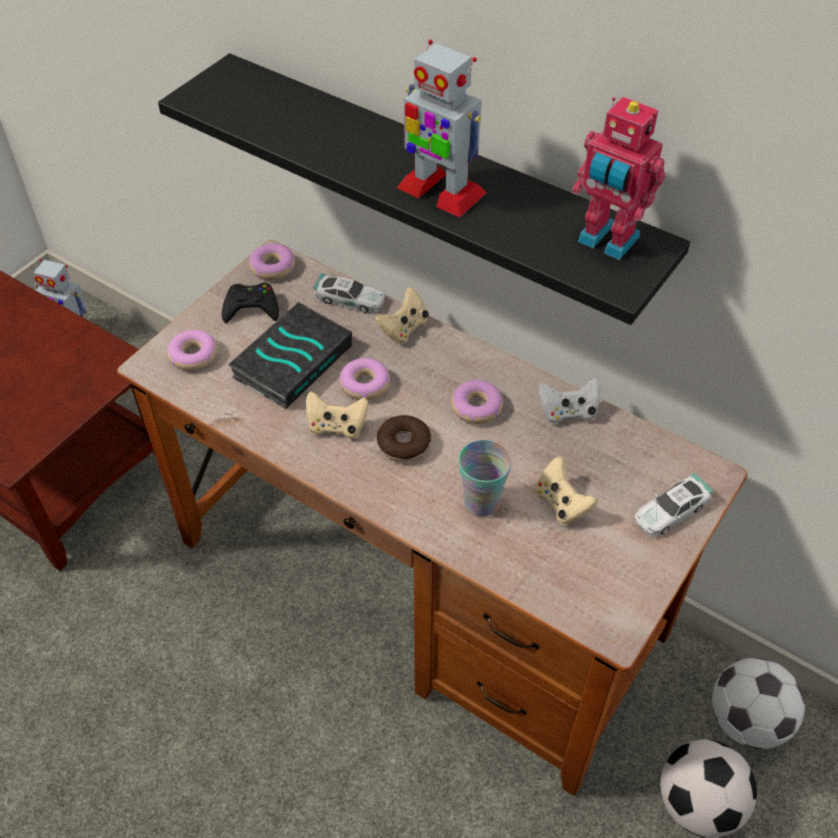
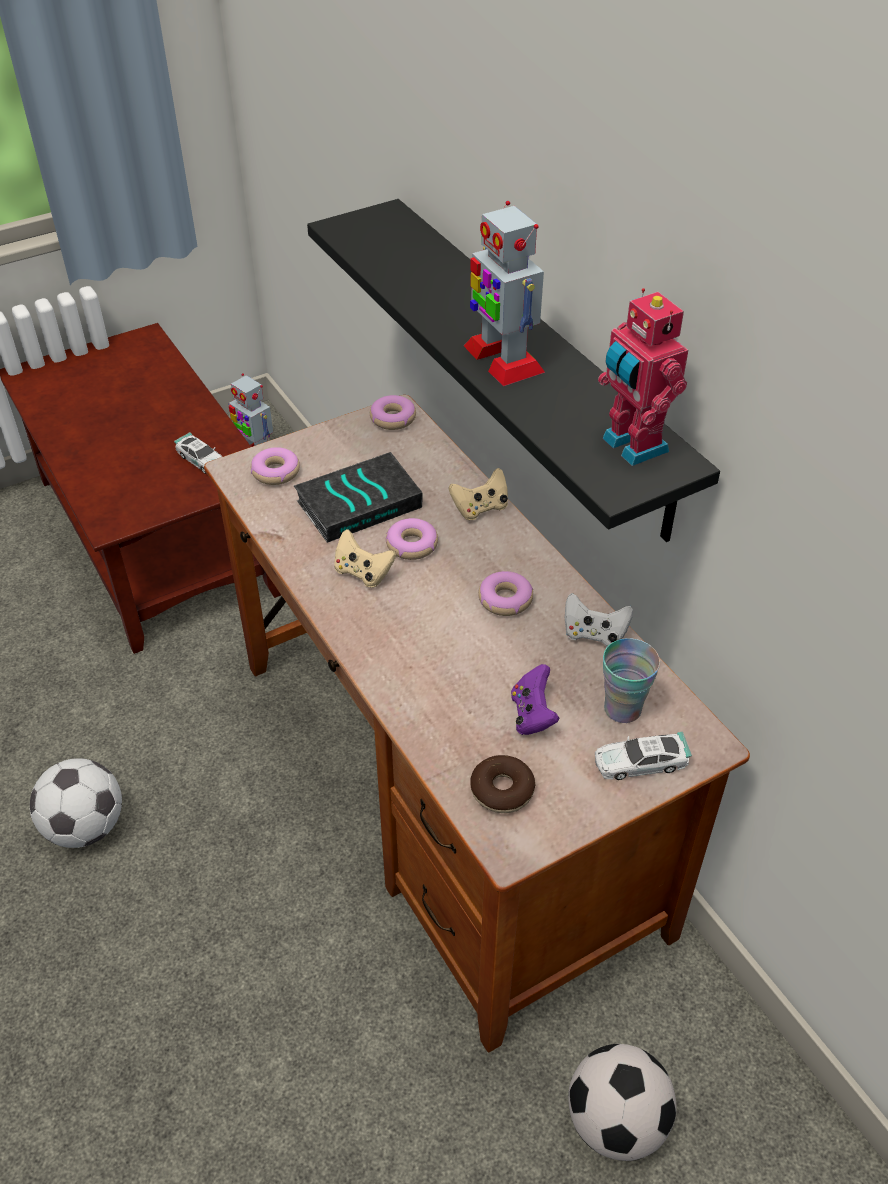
camera: 25 degrees right, 5 degrees down
(251, 308) = (352, 447): black game controller -> none
(350, 299) = (446, 467): toy car -> toy car (202, 460)
(403, 444) = (414, 609): donut -> donut (502, 790)
(481, 503) = (454, 685): cup -> cup (622, 709)
(561, 504) = (532, 715): beige game controller -> purple game controller
(747, 720) = (718, 1062): football -> football (86, 827)

